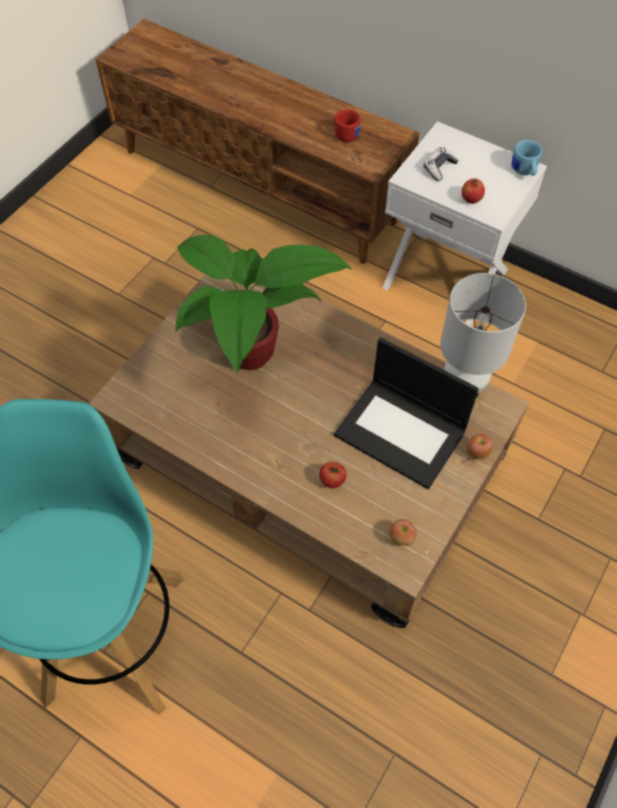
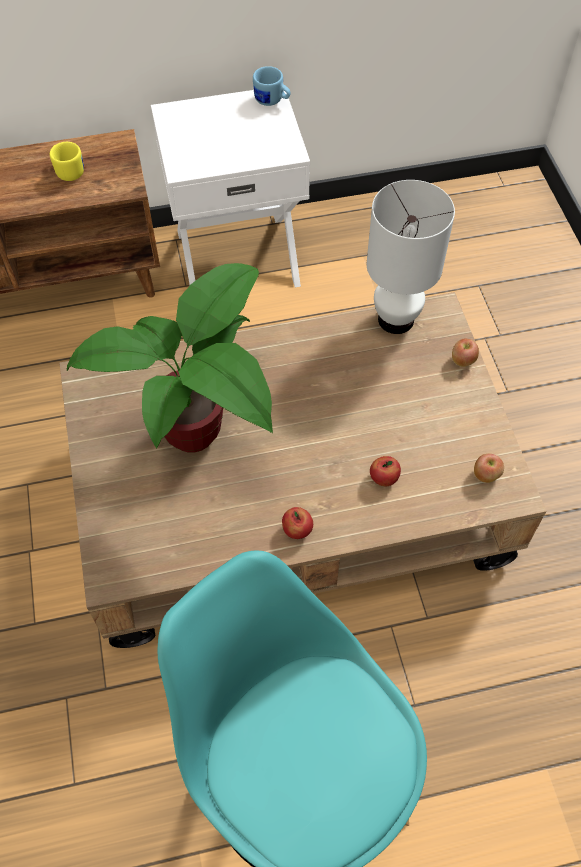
camera: 45 degrees left, 0 degrees up
(347, 133) = (68, 170): red mug -> yellow mug
(402, 432) = (391, 393): laptop -> none
(439, 168) = (199, 143): game controller -> none
(471, 200) = (257, 152): apple -> apple (297, 530)

